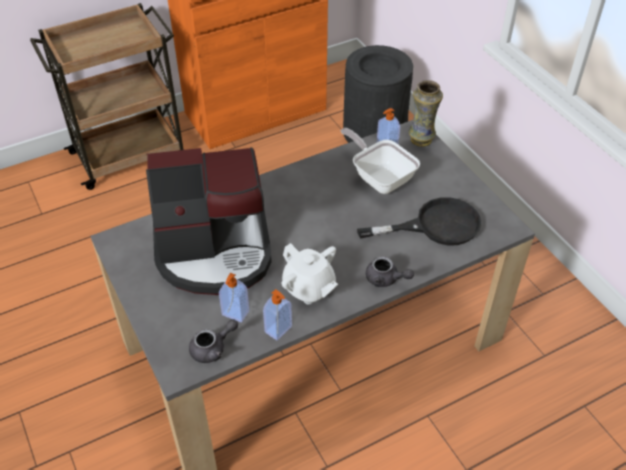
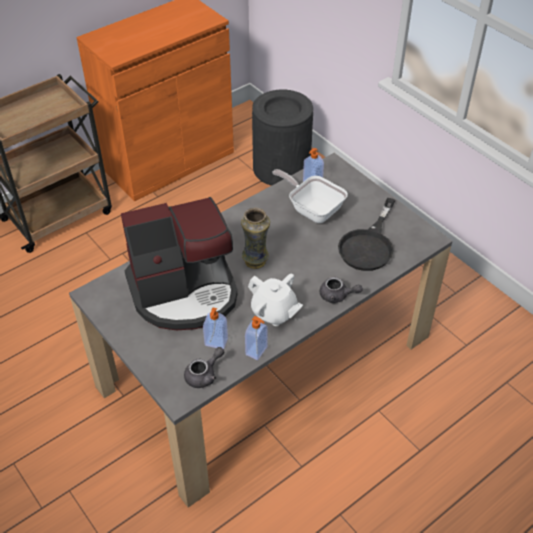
camera: 10 degrees left, 0 degrees up
(421, 140) = (341, 172): vase -> vase (256, 261)
(435, 225) = (369, 245): black frying pan -> black frying pan turned 135 degrees clockwise

